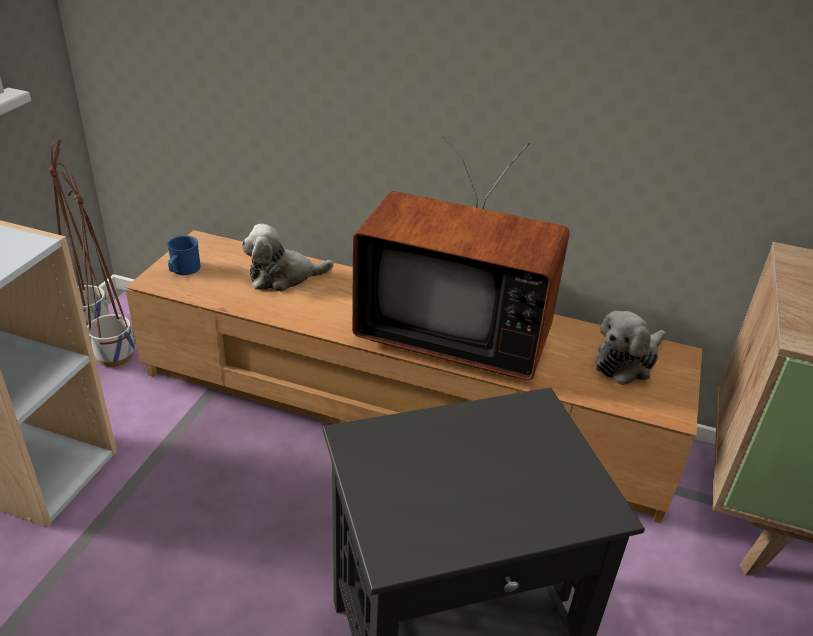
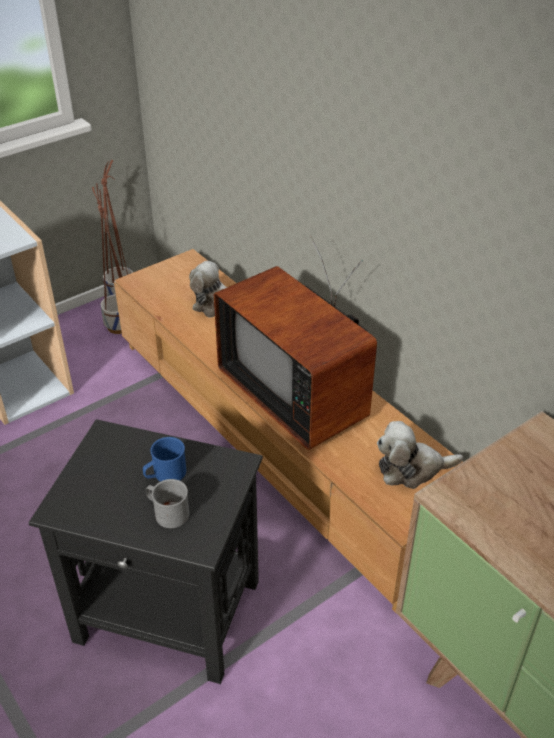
camera: 35 degrees right, 5 degrees up
(183, 270) = (159, 279): blue mug -> blue mug (165, 474)
(527, 492) = (167, 512): none -> grey mug

